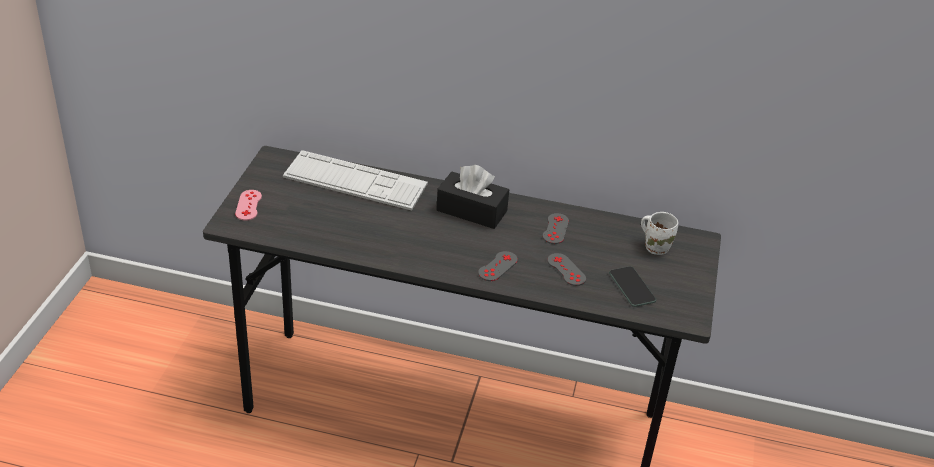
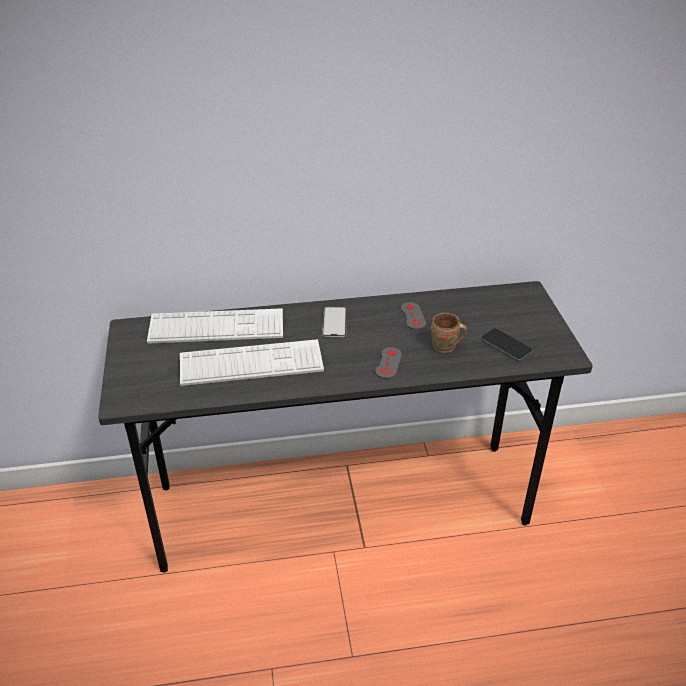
camera: 20 degrees left, 0 degrees up
(248, 205) = (130, 379): pink game controller -> none
(365, 226) = (251, 364): none -> keyboard
(471, 211) = (334, 322): black tissue box -> phone
(566, 270) = (445, 347): grey game controller -> brown mug
(656, 246) = (500, 306): white mug -> none

